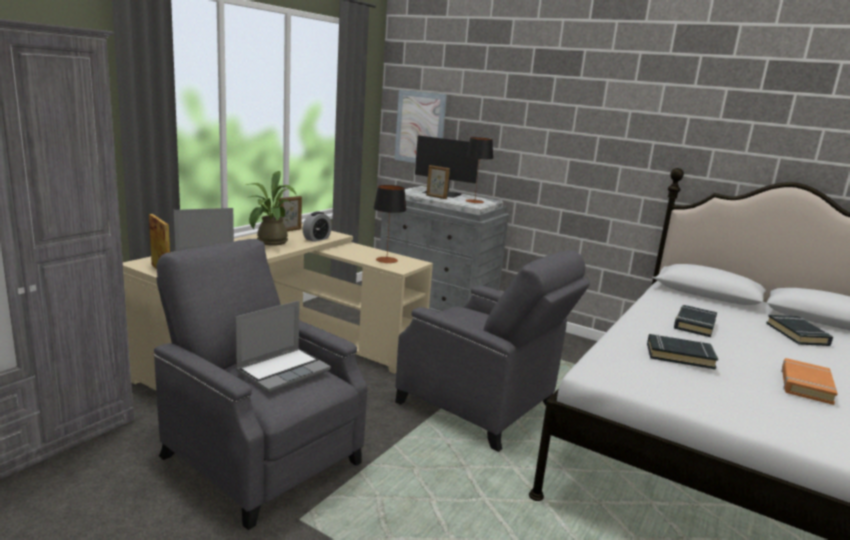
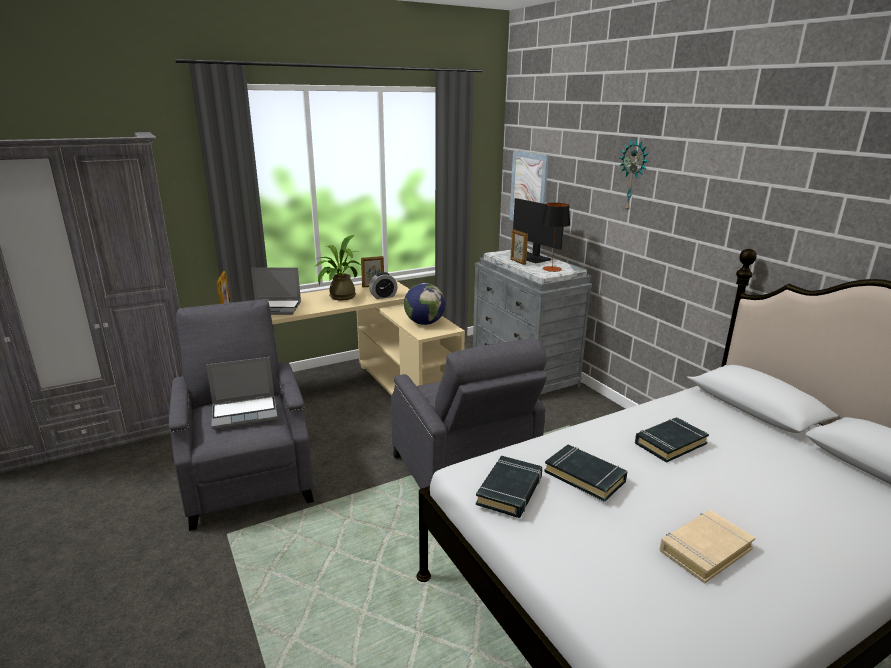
camera: 30 degrees right, 5 degrees up
(386, 260) = (424, 323): table lamp -> globe
(552, 112) = (633, 176): none -> wall clock
(797, 334) = (810, 483): black book -> black book (510, 491)
(805, 385) = (704, 550): orange book -> beige book

